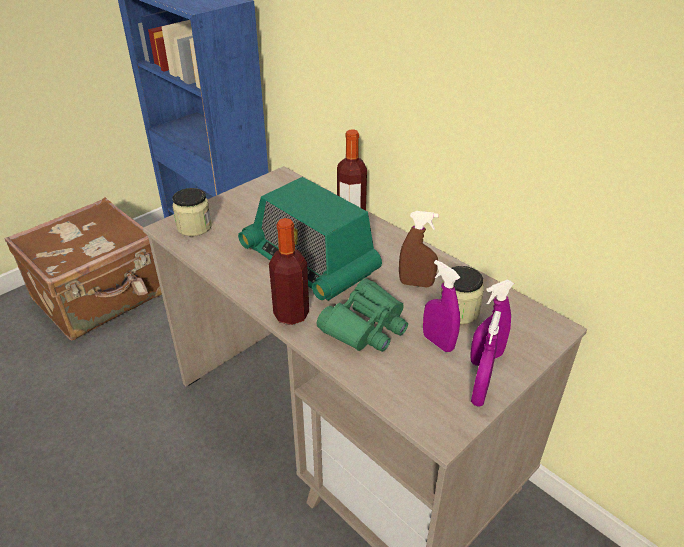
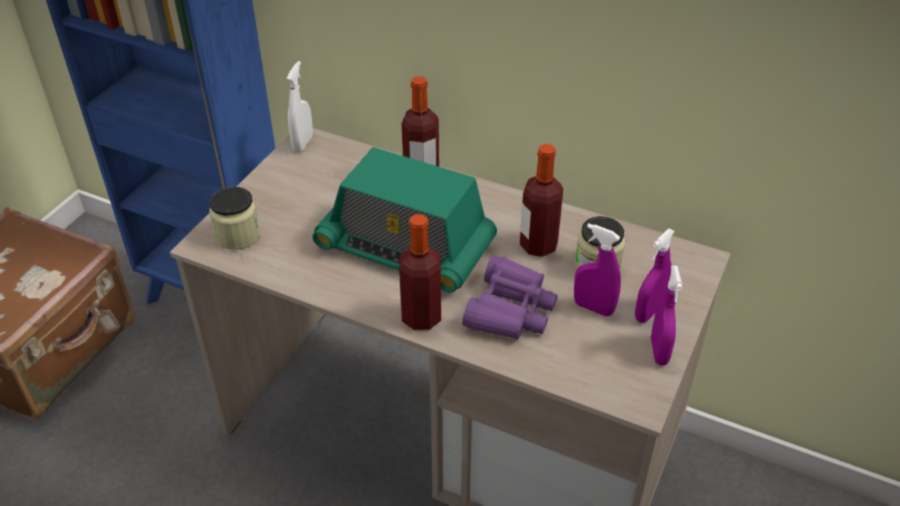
camera: 20 degrees left, 5 degrees up
(277, 178) = (303, 143): none -> white spray bottle
(365, 326) = (510, 310): green binoculars -> purple binoculars
(416, 284) = (538, 245): brown spray bottle -> bottle

